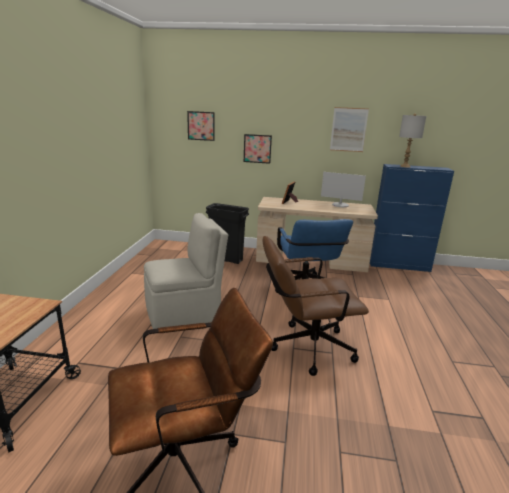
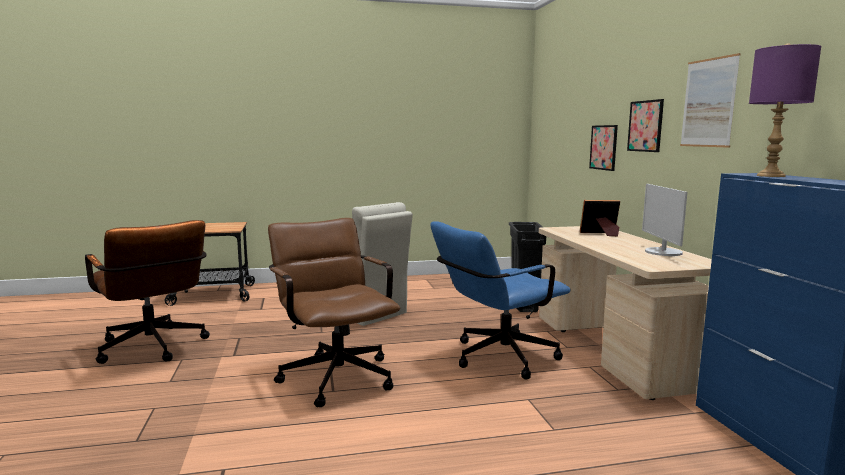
camera: 70 degrees right, 10 degrees down
(201, 126) = (562, 118): picture -> picture (645, 126)
(405, 166) = (770, 176): grey table lamp -> purple table lamp

